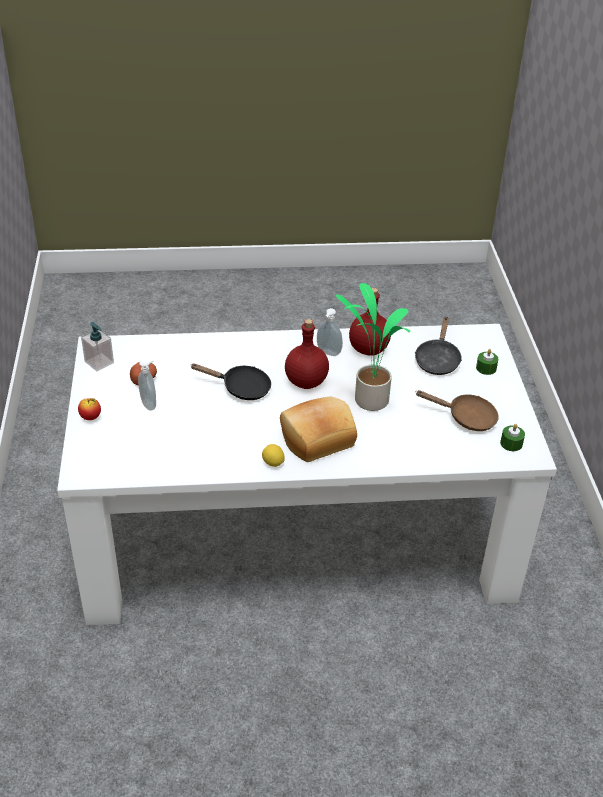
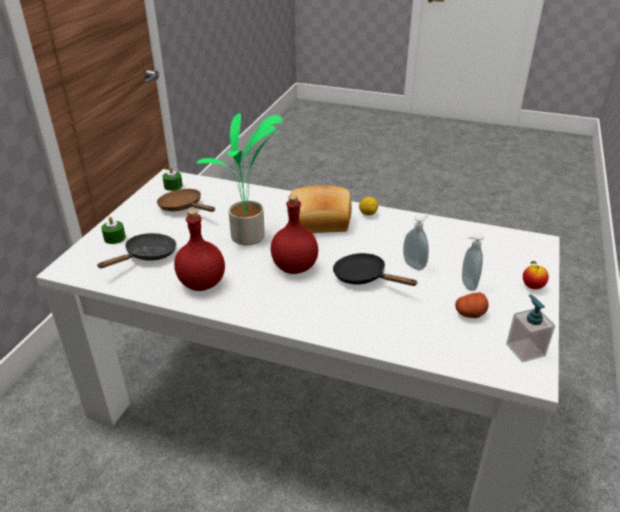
camera: 155 degrees left, 5 degrees down
(328, 353) = (248, 290): soap dispenser -> soap dispenser (415, 265)

